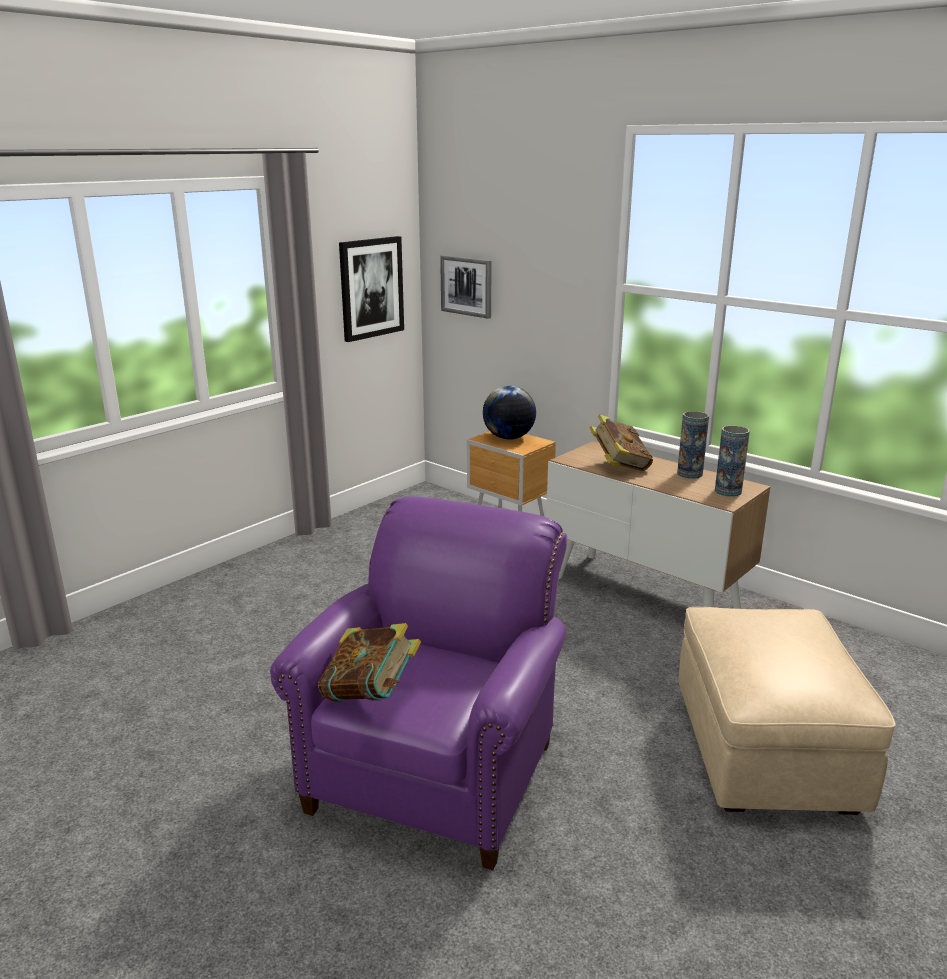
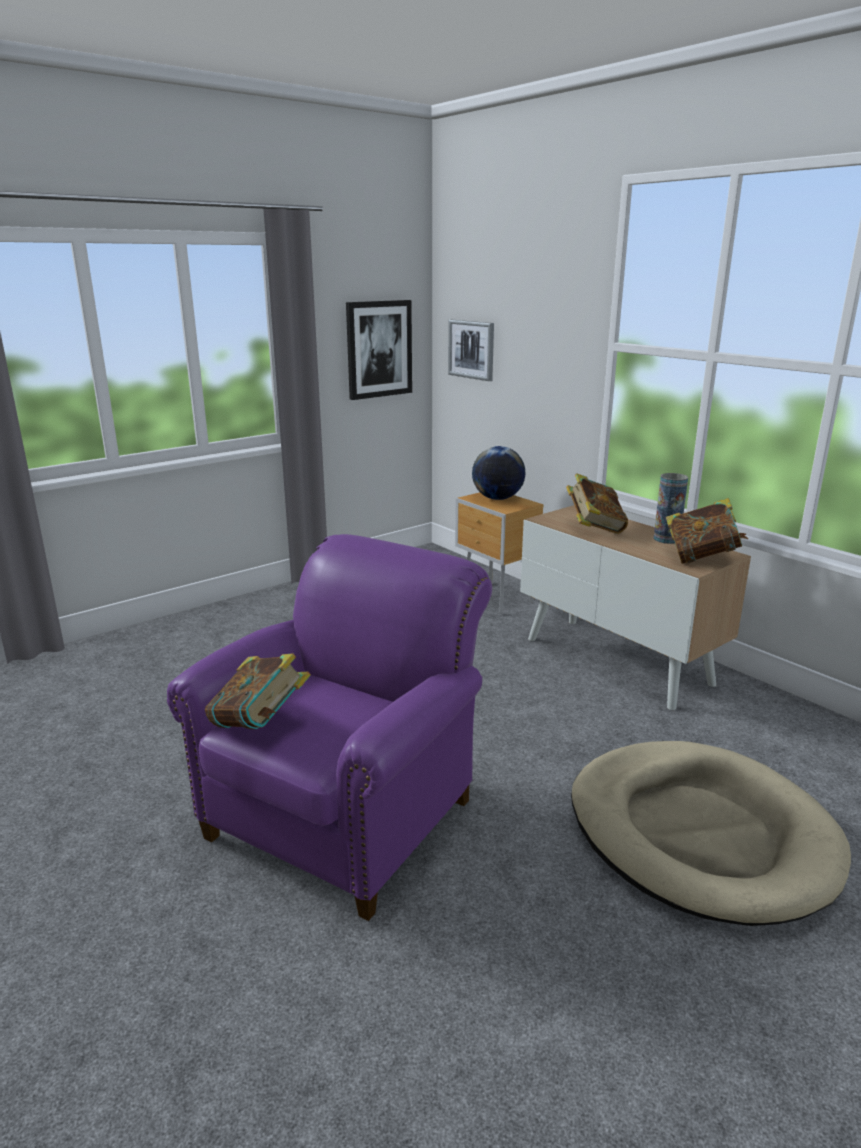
camera: 10 degrees right, 0 degrees up
(728, 491) = (701, 558): vase -> book
(764, 751) = (699, 834): beige ottoman -> beige dog bed

